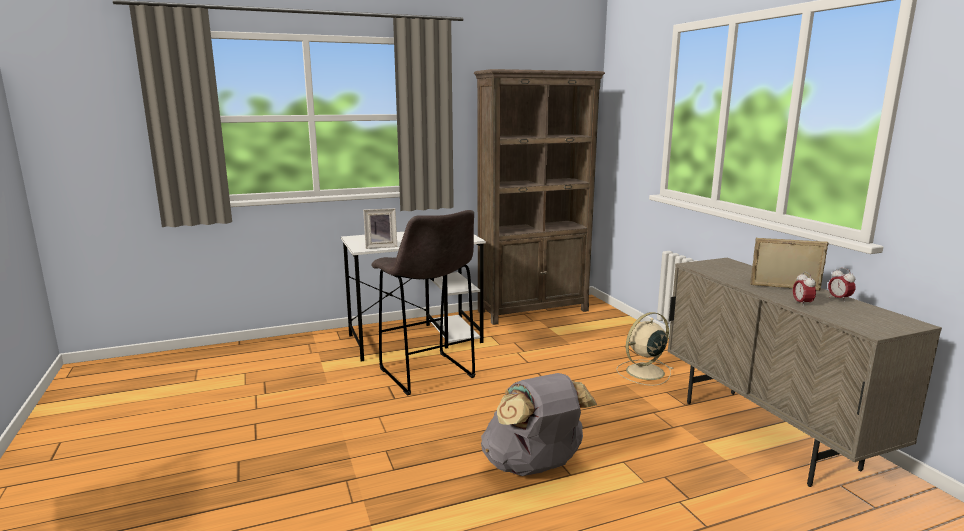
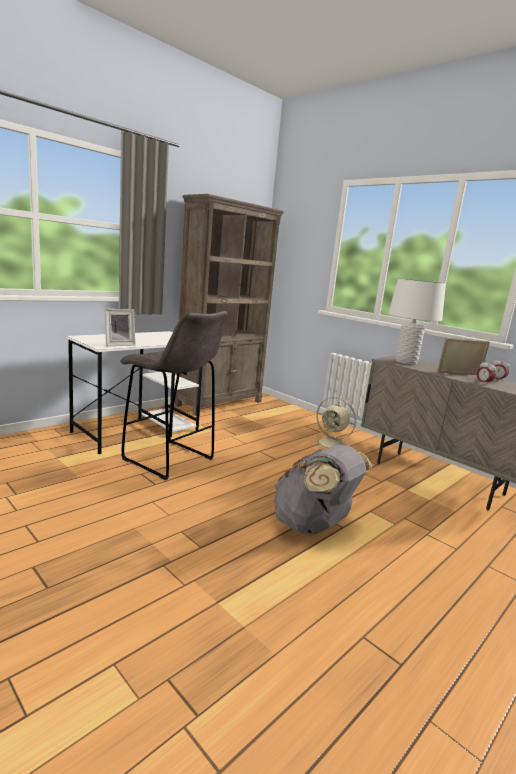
camera: 25 degrees left, 0 degrees up
(643, 372) = (333, 444): beige fan -> beige fan turned 90 degrees counterclockwise
(723, 268) = (406, 362): none -> white table lamp

